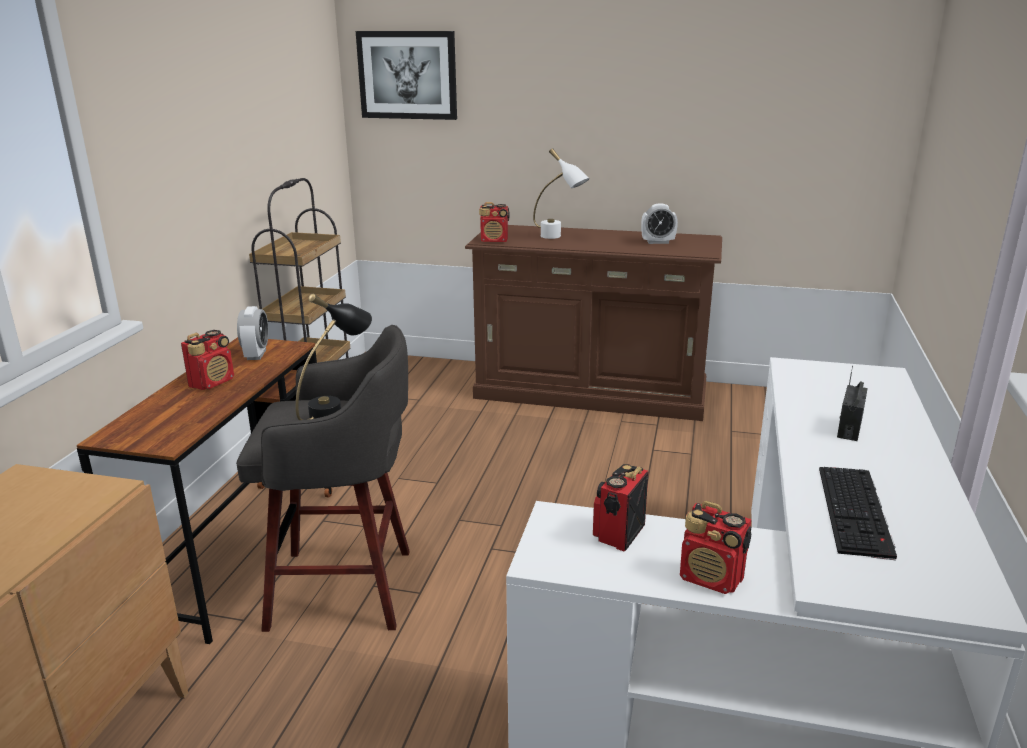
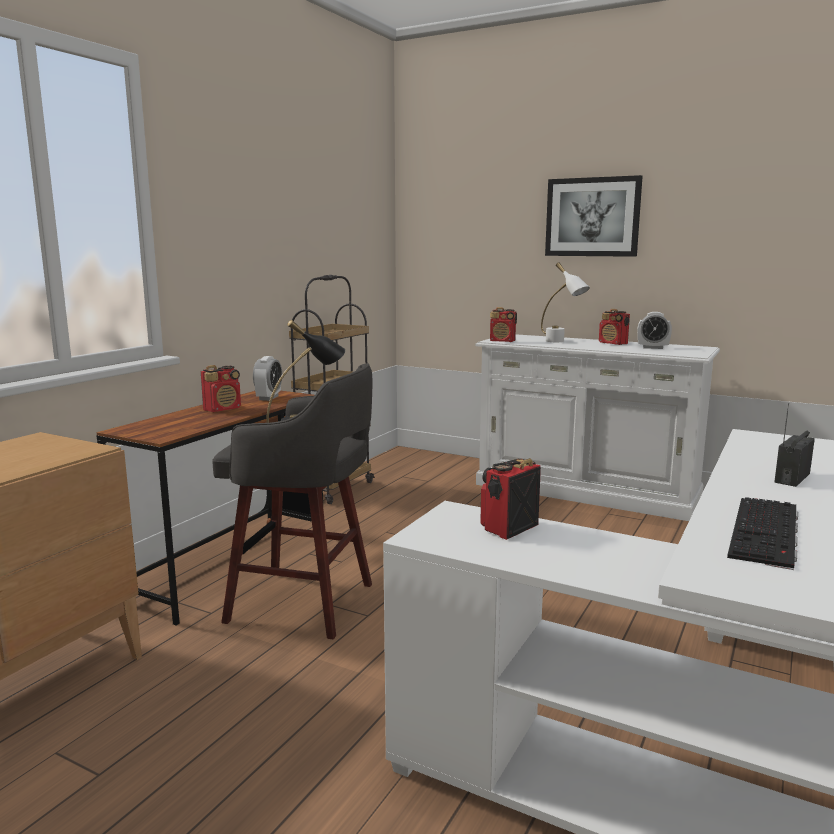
camera: 15 degrees right, 10 degrees down
(407, 75) = (447, 209): picture -> picture (592, 217)
(591, 392) = (587, 490): brown cabinet -> white cabinet
(712, 579) = (584, 568): radio -> radio (613, 343)

